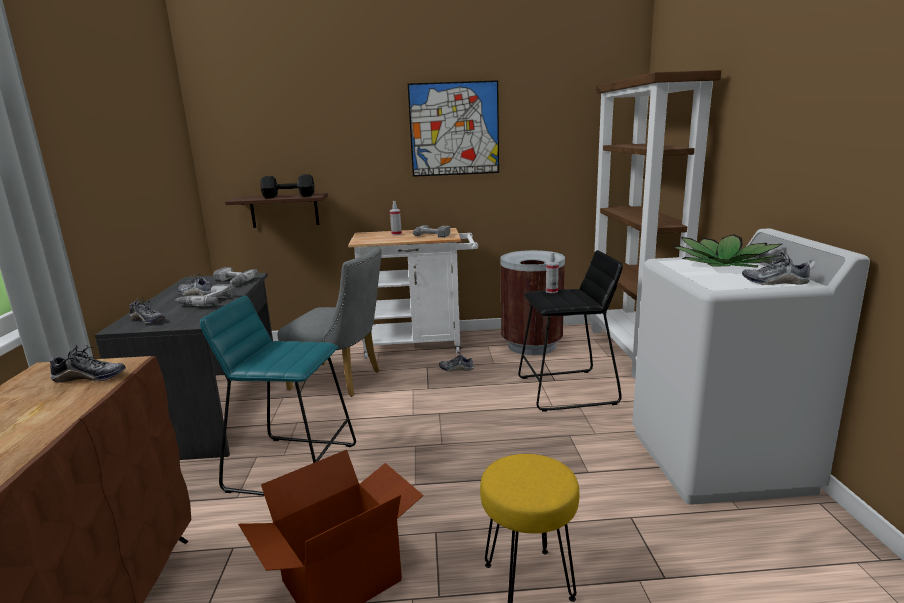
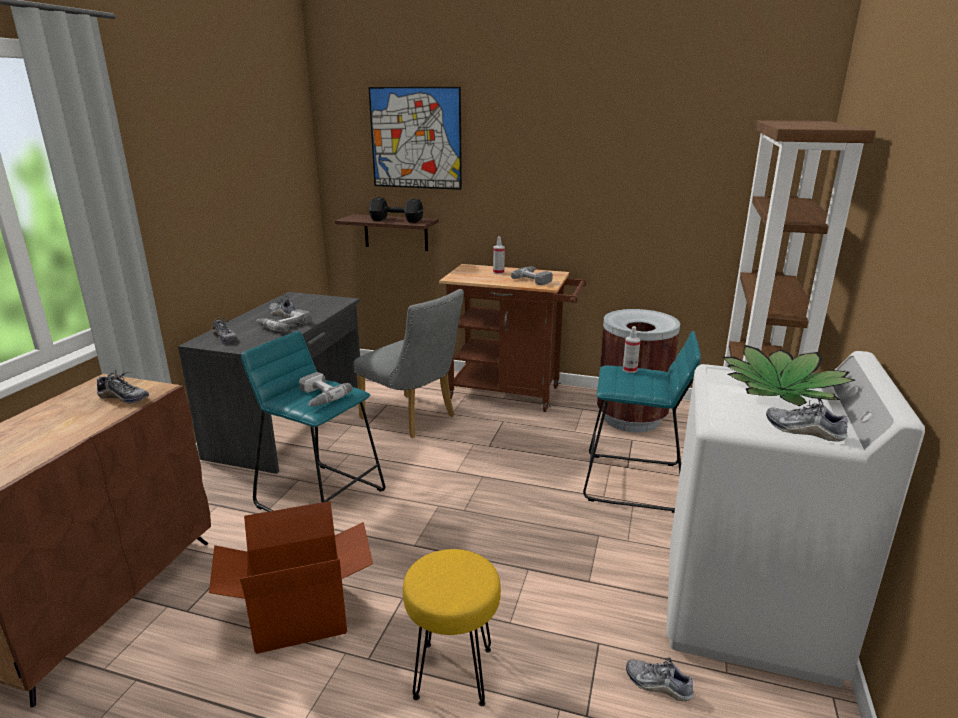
camera: 20 degrees right, 5 degrees up
(232, 282) = (321, 305): power drill -> power drill (318, 396)
(419, 345) = (512, 393): white cart -> brown cart
(454, 129) = (578, 161): picture -> picture (415, 138)
(456, 369) = (531, 429): shoe -> shoe (658, 684)
(567, 390) = (633, 482): black stool -> turquoise stool

